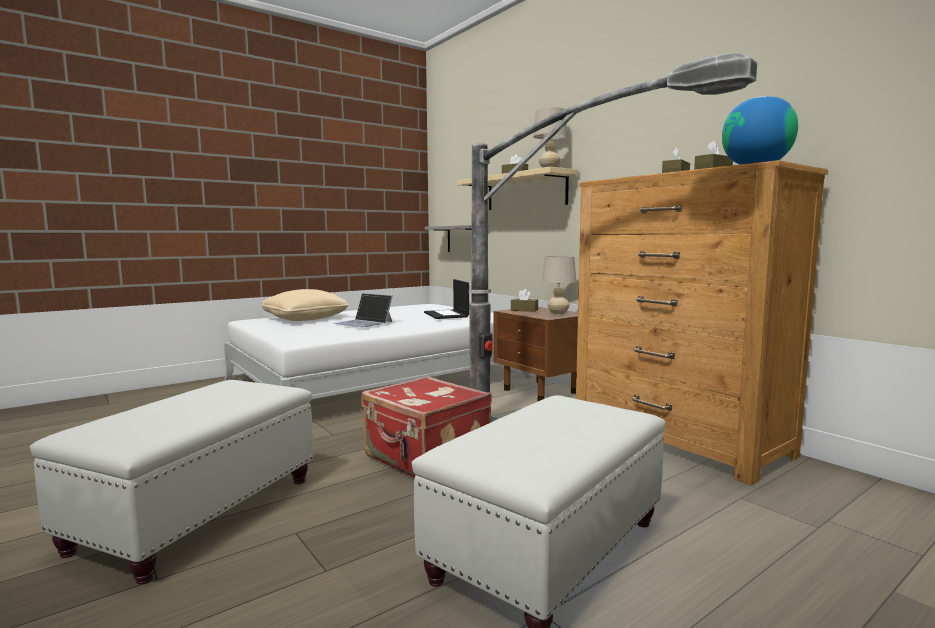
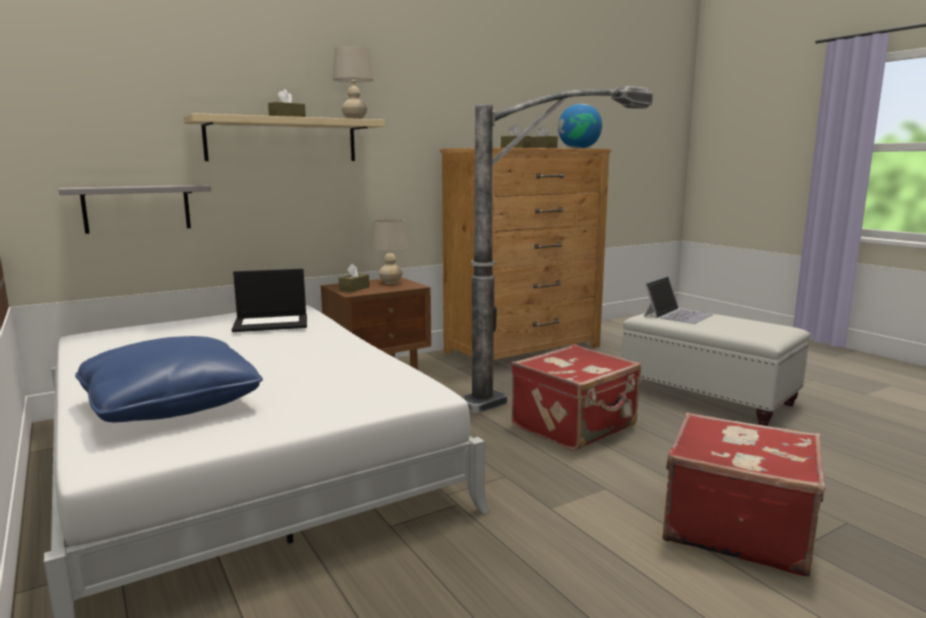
camera: 85 degrees left, 5 degrees up
(200, 512) = (736, 527): white ottoman -> red suitcase
(305, 319) = (171, 405): beige pillow -> blue pillow
(364, 322) = (289, 361): laptop -> laptop (678, 315)

